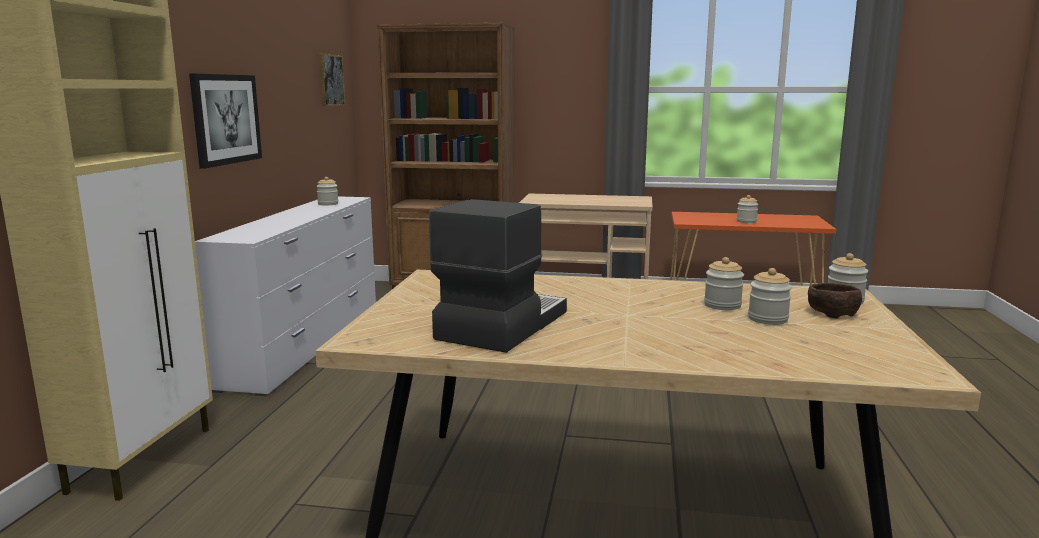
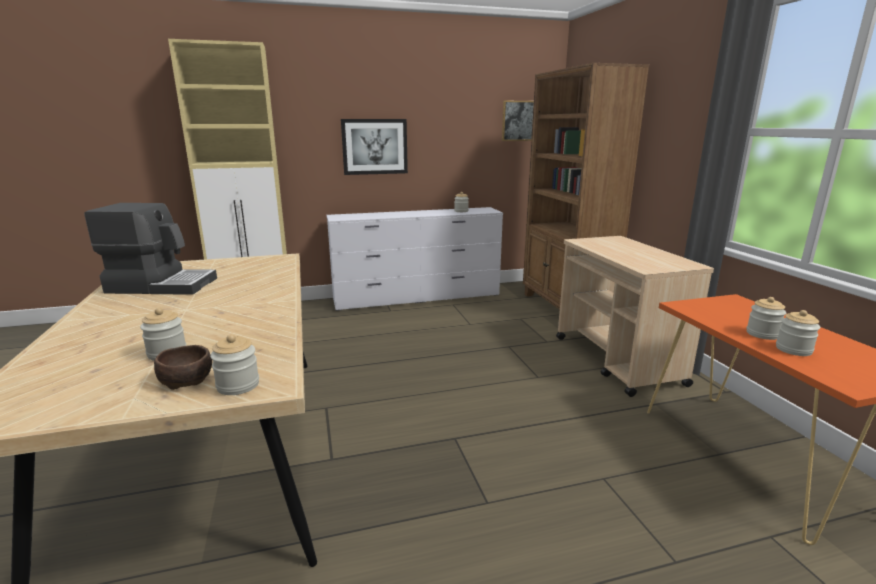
camera: 65 degrees right, 5 degrees up
(722, 305) = (213, 334): jar -> jar (793, 349)

